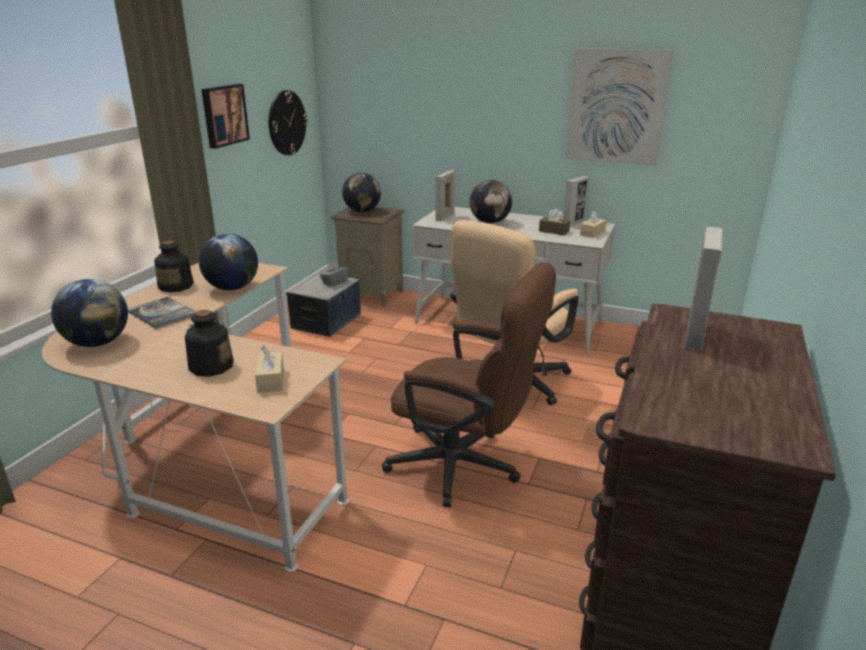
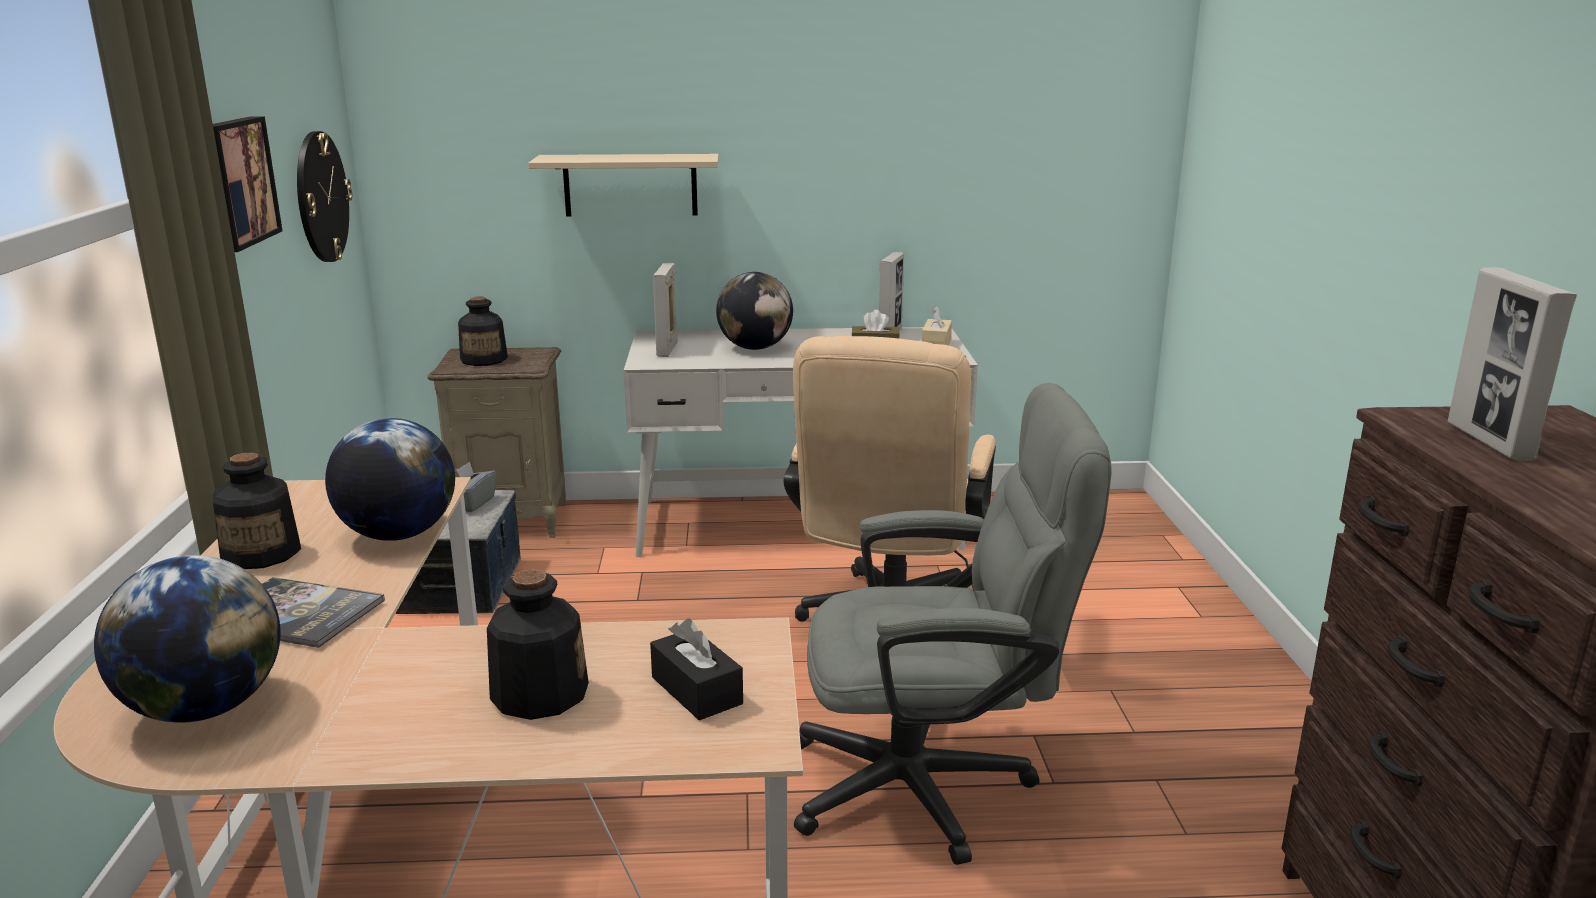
camera: 25 degrees left, 5 degrees down
(271, 380) = (696, 690): beige tissue box -> black tissue box
(362, 211) = (484, 360): globe -> bottle
(443, 126) = (630, 185): none -> beige shelf
(465, 467) = (933, 786): brown office chair -> grey office chair
(616, 107) = (937, 134): picture -> none

